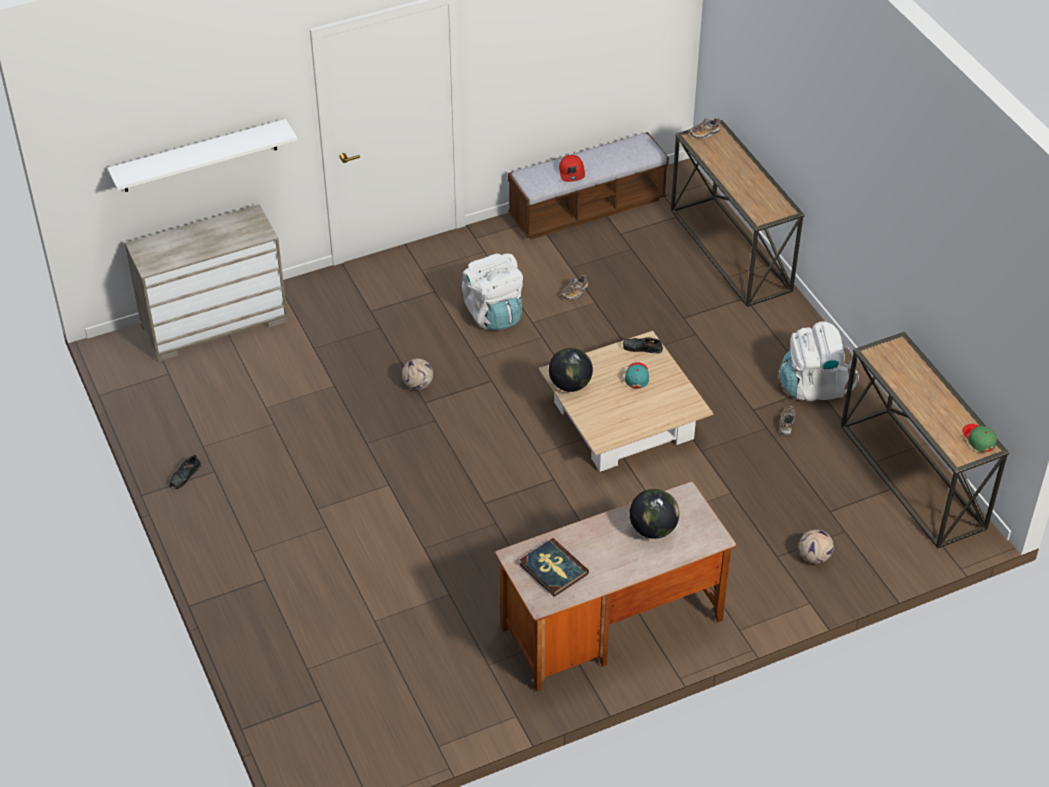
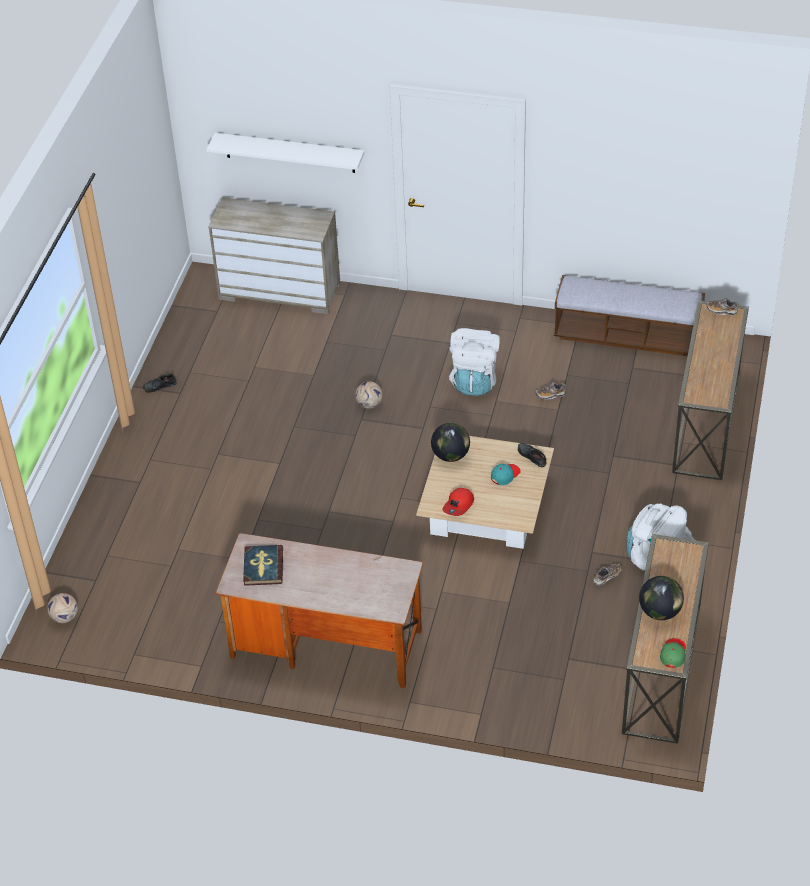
camera: 40 degrees right, 0 degrees up
(572, 172) = (608, 297): red cap -> red cap (459, 505)
(653, 529) = (358, 579): globe -> globe (660, 612)
(814, 557) = (520, 684): football -> football (64, 617)

